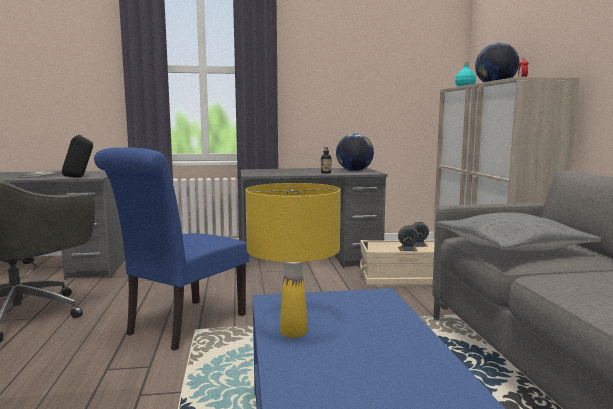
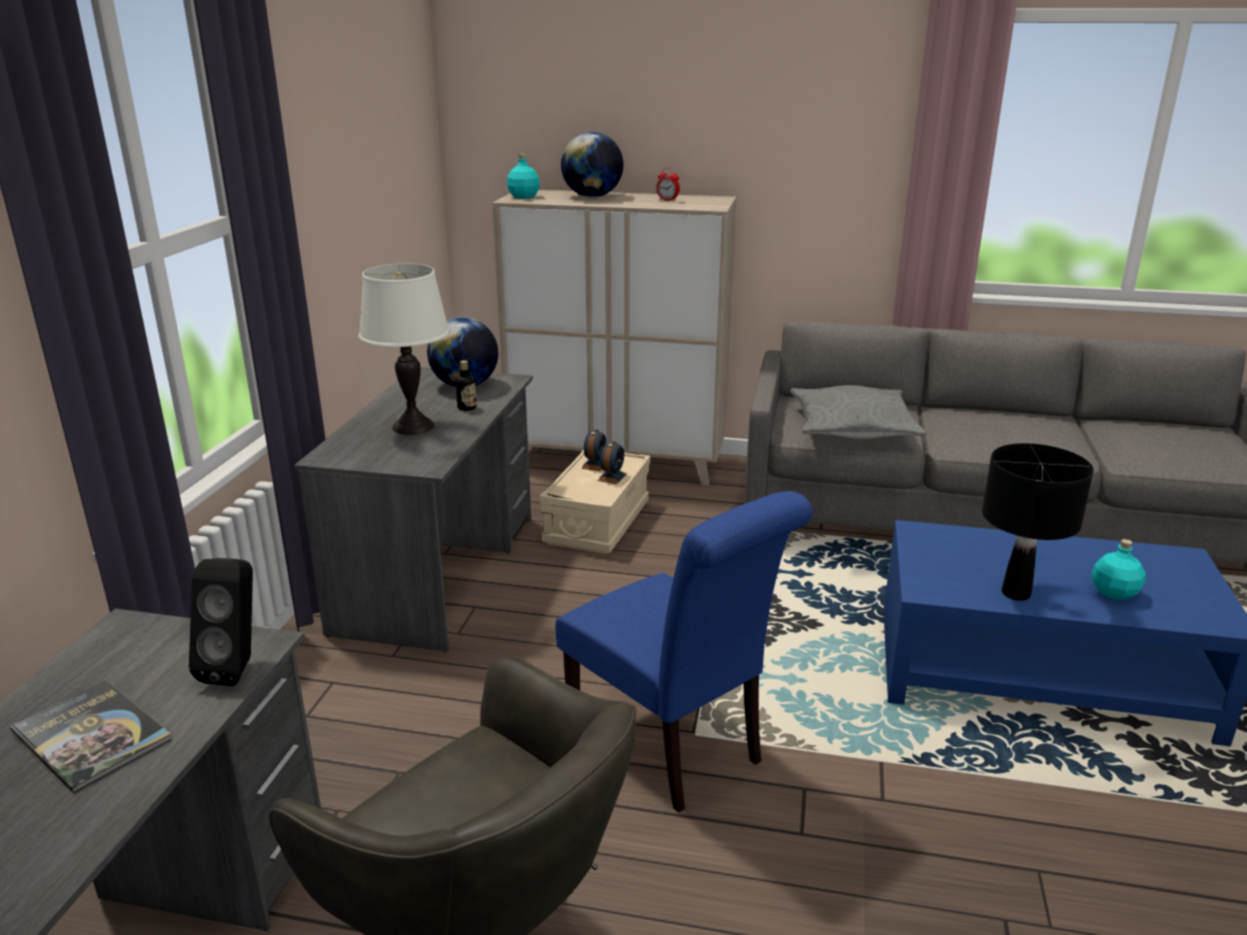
camera: 70 degrees left, 15 degrees up
(293, 332) = (1015, 594): yellow table lamp -> black table lamp
(294, 171) = (413, 426): none -> white table lamp
(332, 381) = (1113, 593): none -> turquoise bottle

